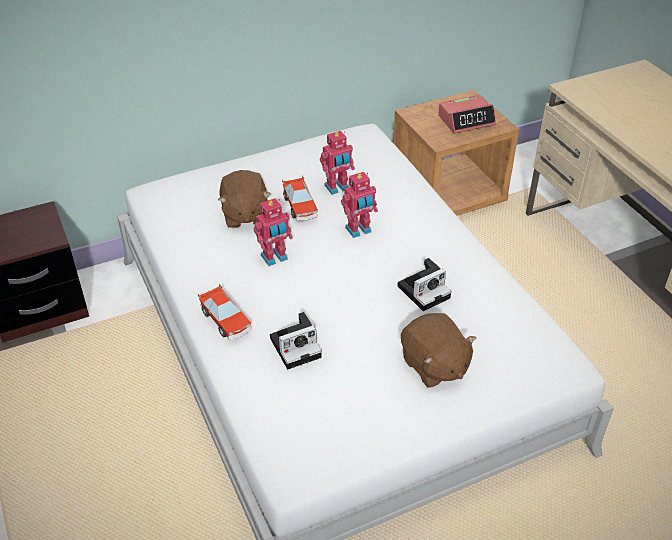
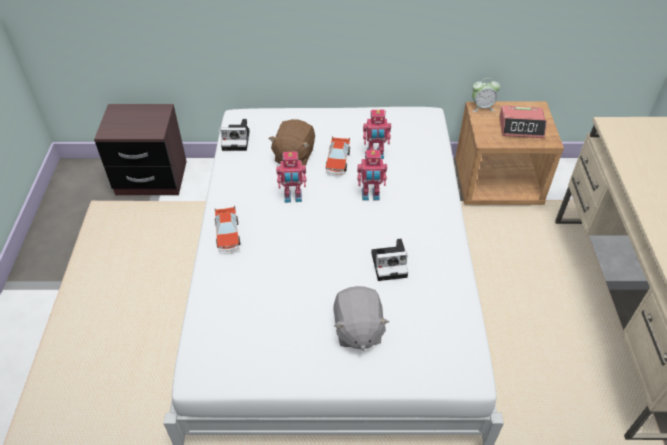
camera: 25 degrees right, 5 degrees up
(297, 346) = (264, 274): camera -> camera (237, 140)
(415, 111) = (482, 107): none -> alarm clock
(434, 366) = (357, 329): brown plush toy -> grey plush toy

